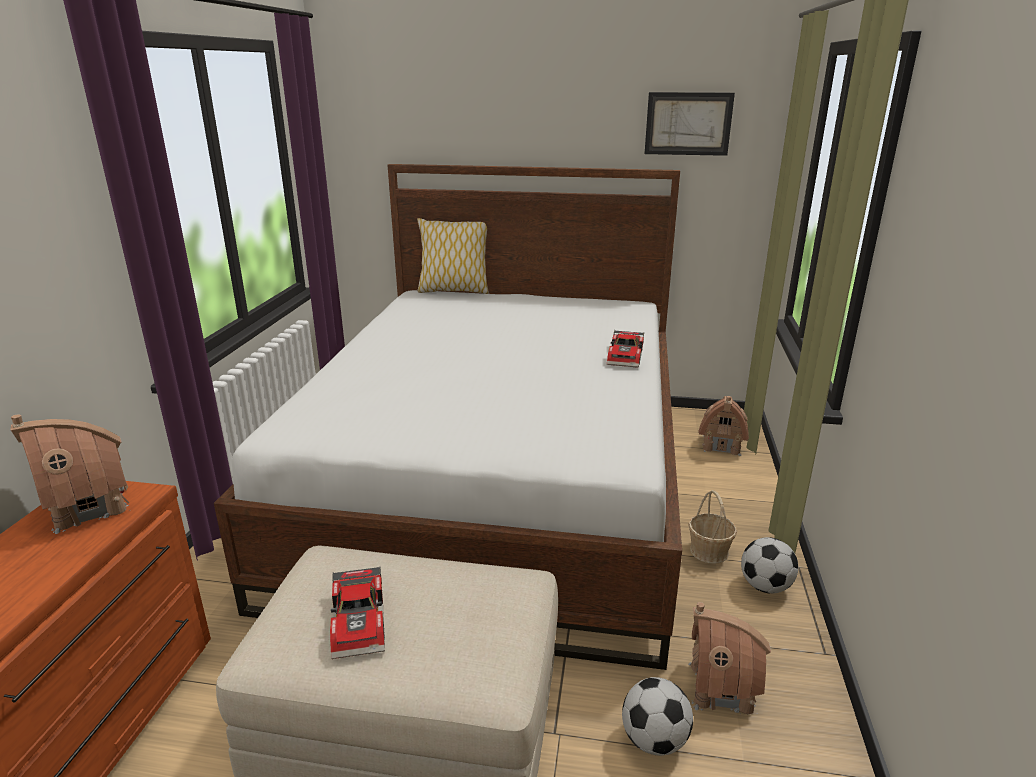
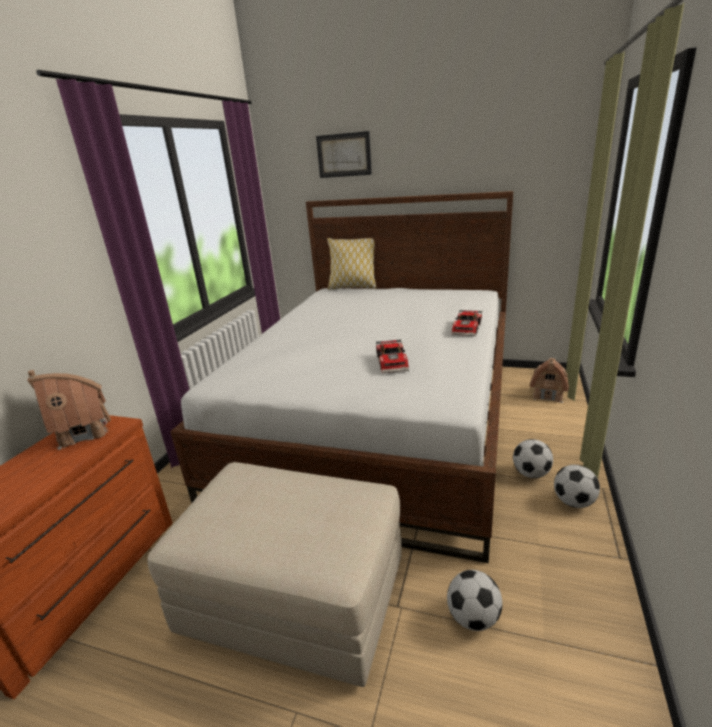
camera: 10 degrees right, 0 degrees up
(362, 621) = (251, 517): toy car -> toy car (393, 362)
(688, 124) = (518, 156): picture -> picture (344, 155)
(709, 551) = (531, 473): basket -> football
(720, 688) = (530, 580): toy house -> none

